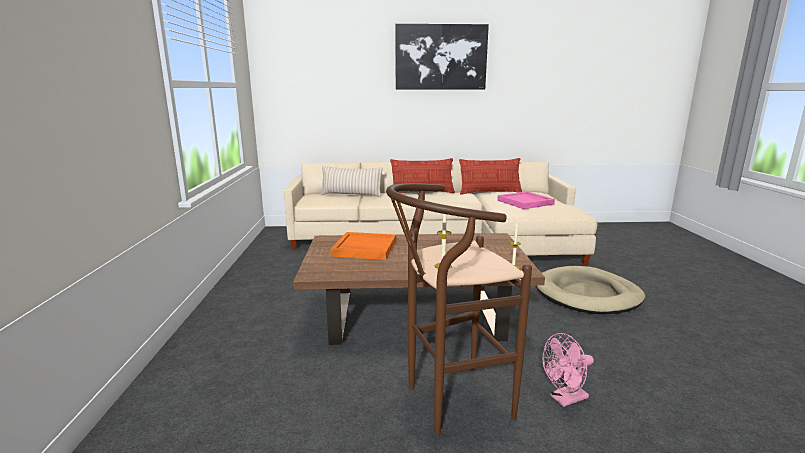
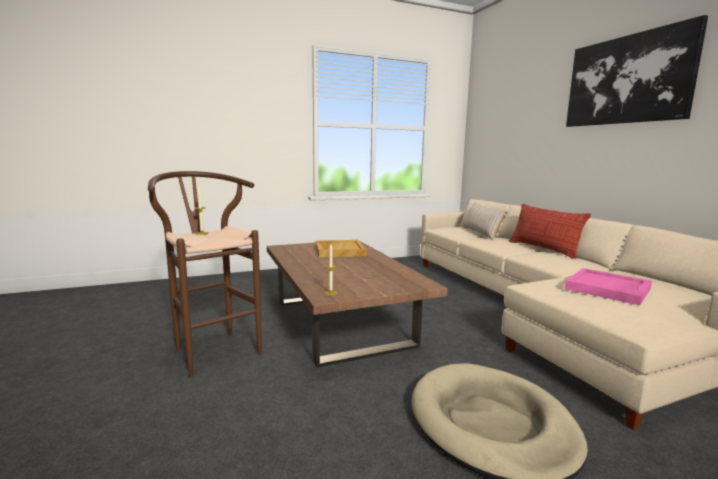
camera: 70 degrees right, 5 degrees down
(364, 248) = (339, 251): orange tray -> beige tray
(490, 192) = (626, 272): pillow -> none
(565, 399) = (218, 401): pink fan -> none

